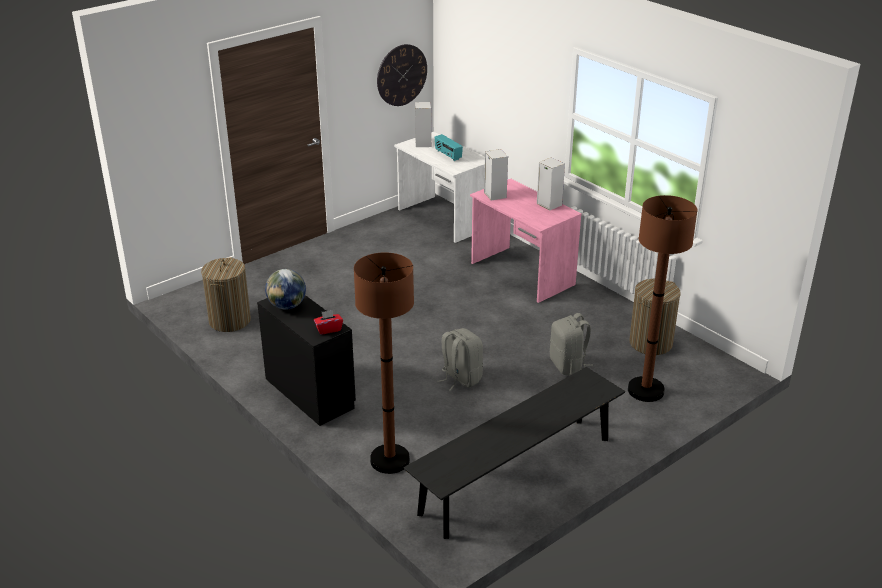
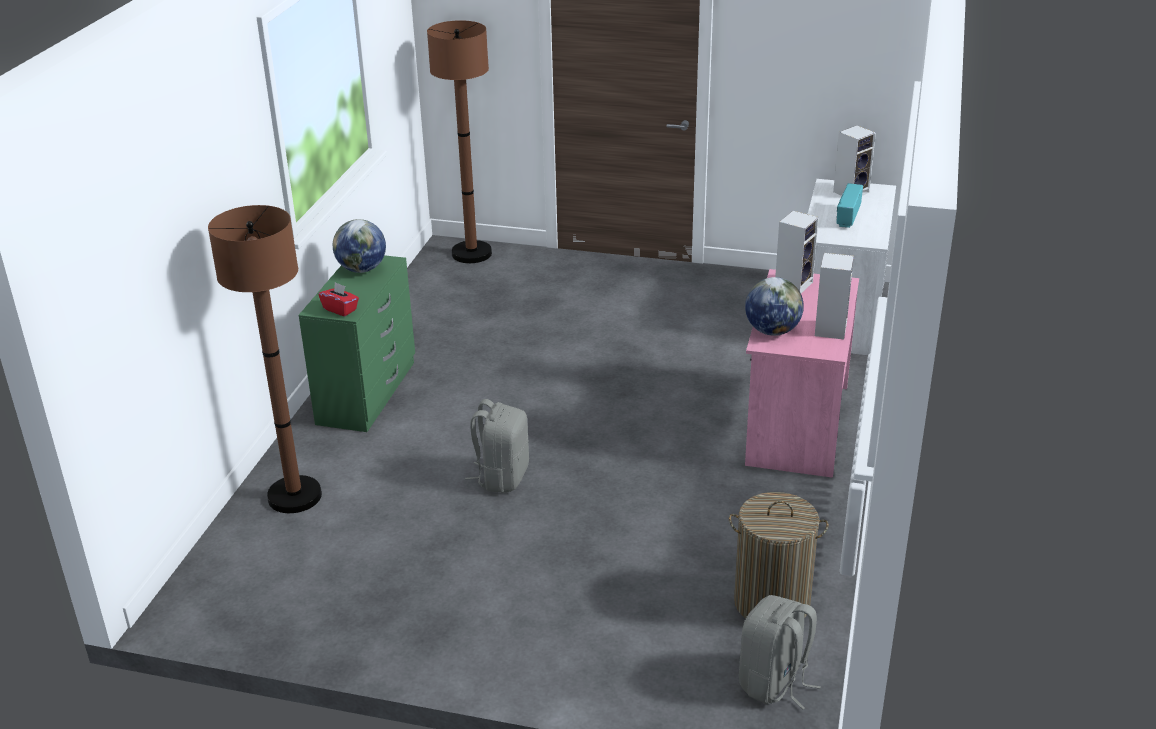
camera: 55 degrees right, 0 degrees up
(229, 320) = (445, 289): laundry basket -> none
(310, 392) = (368, 392): black dresser -> green dresser
(401, 75) = (852, 78): wall clock -> none
(517, 475) = (346, 602): black bench -> none
(531, 218) = (772, 331): none -> globe
(568, 366) = (626, 550): grey backpack -> grey backpack (774, 683)
(645, 390) = (645, 643): brown floor lamp -> brown floor lamp (471, 253)

